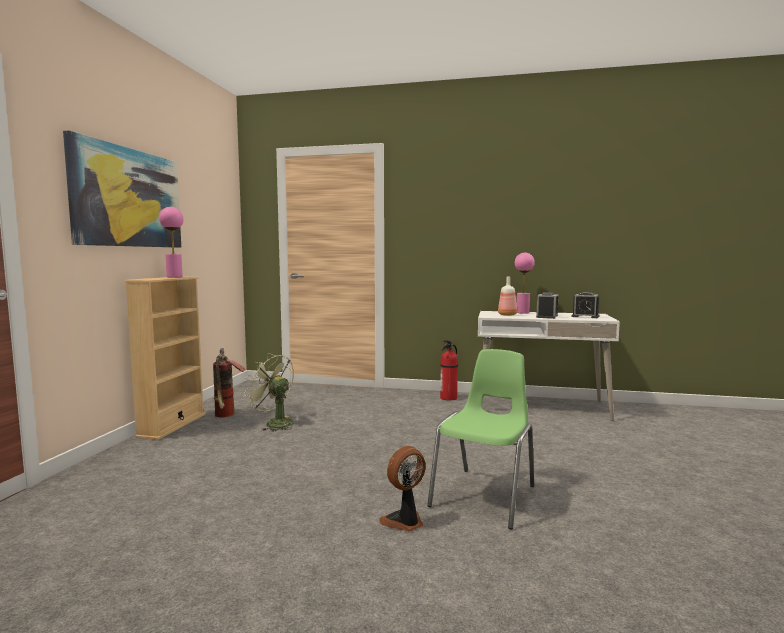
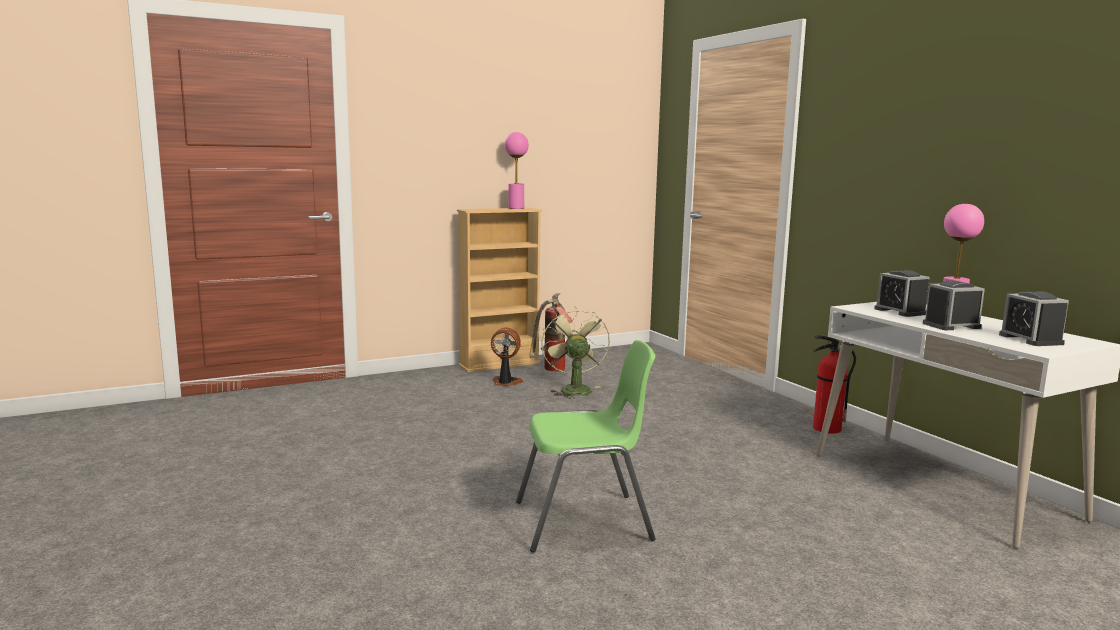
camera: 50 degrees right, 5 degrees up
(128, 198) = (472, 125): picture -> none
(404, 521) = (475, 501): fan -> fan (505, 382)
(507, 315) = (900, 311): bottle -> alarm clock

